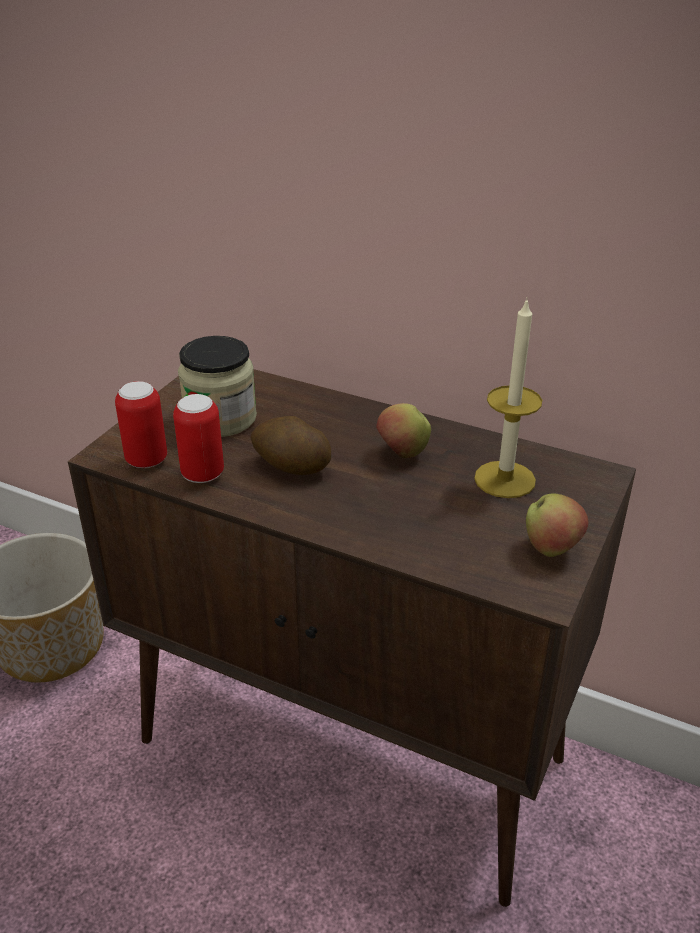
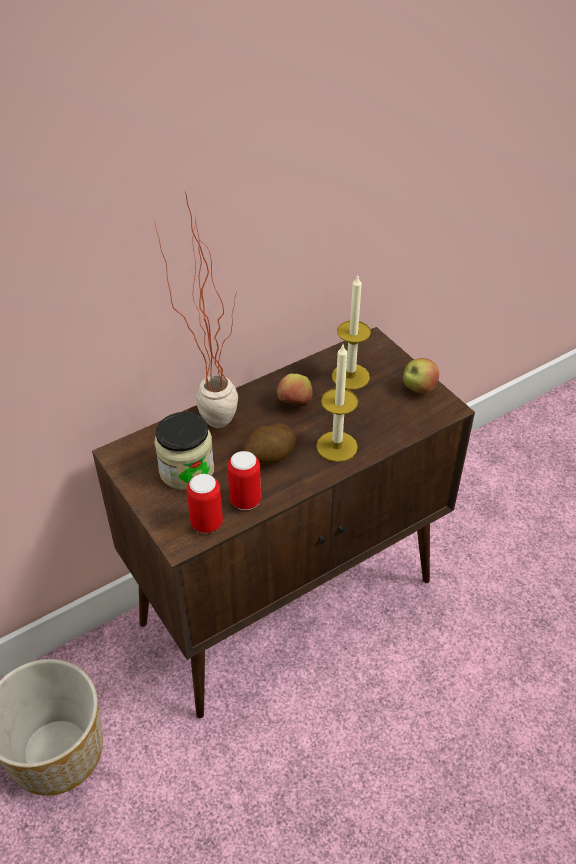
camera: 60 degrees left, 10 degrees up
(322, 402) = (210, 415): none -> potted plant
(357, 512) = (337, 446): none -> candle

